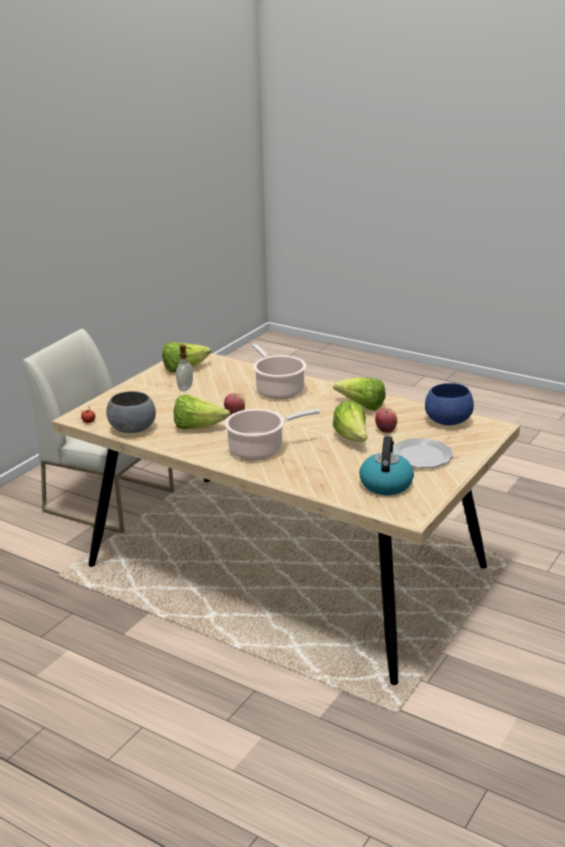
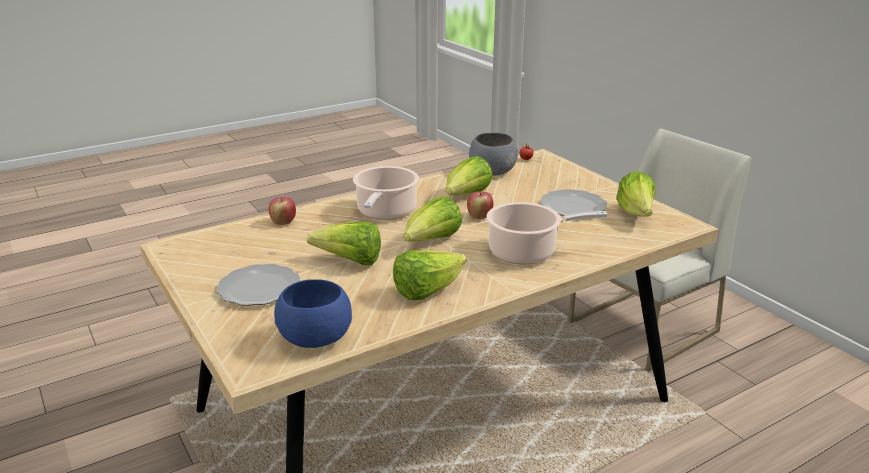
camera: 115 degrees right, 0 degrees up
(186, 388) = (574, 206): soap dispenser -> plate
(292, 420) = (432, 241): none -> lettuce
(385, 484) = (237, 251): kettle -> none
(386, 430) = (344, 286): apple -> apple (283, 222)

